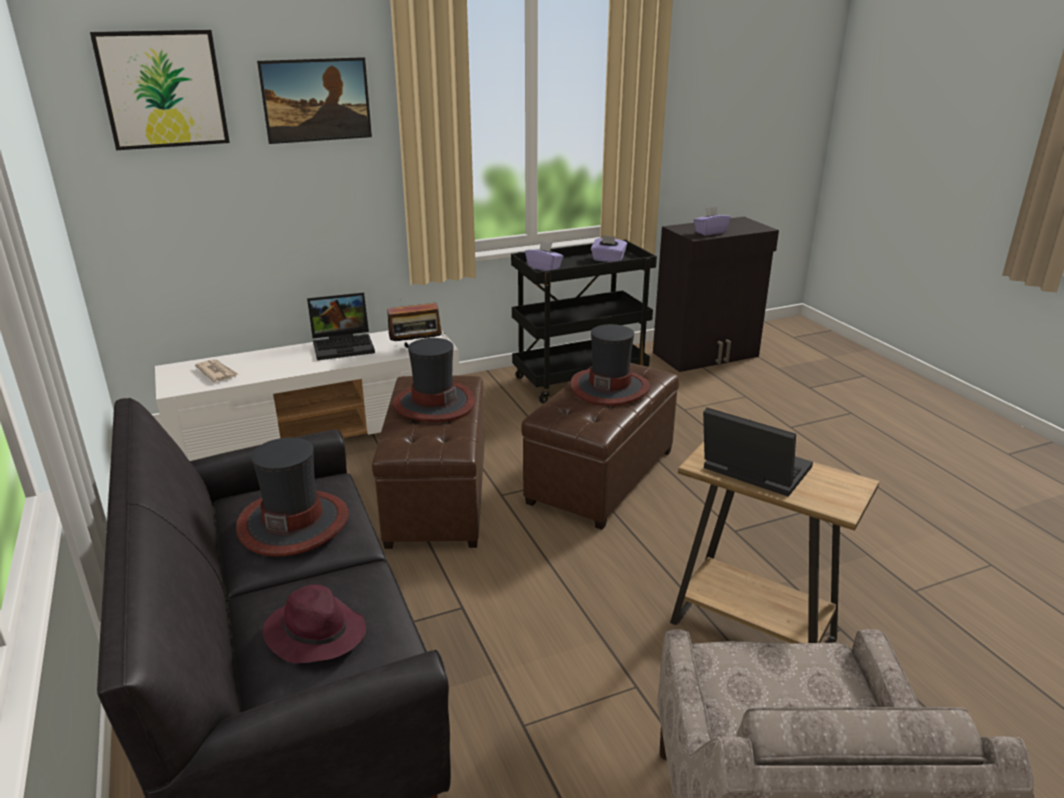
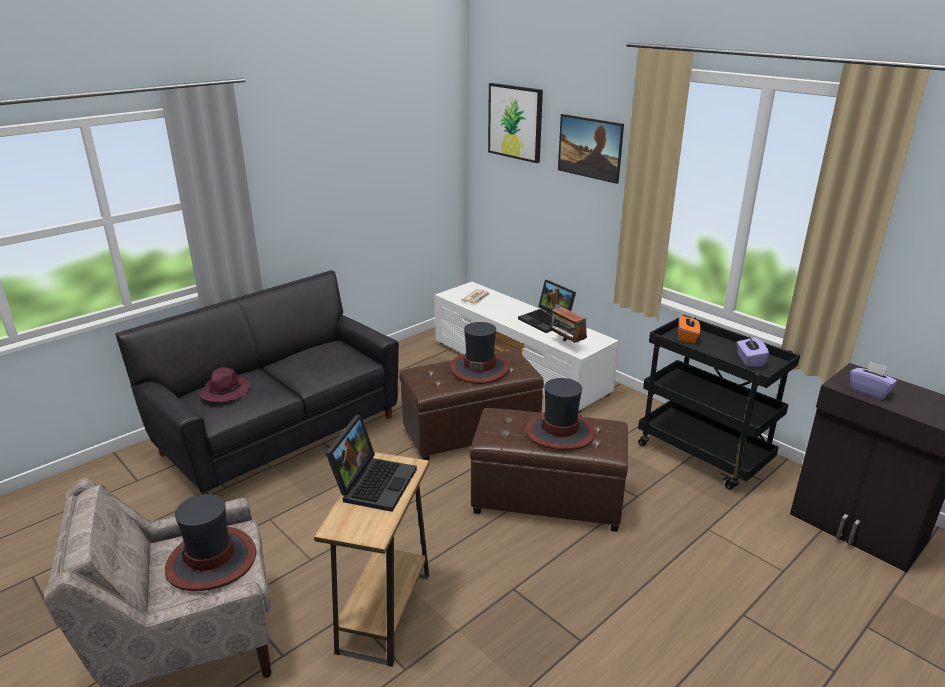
camera: 70 degrees right, 0 degrees up
(294, 522) = (313, 361): hat -> hat (212, 560)
(544, 268) = (687, 337): purple tissue box -> orange tissue box

